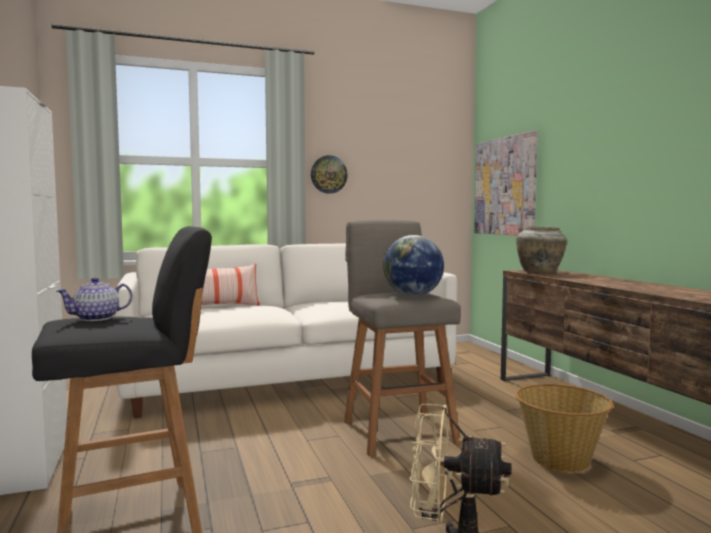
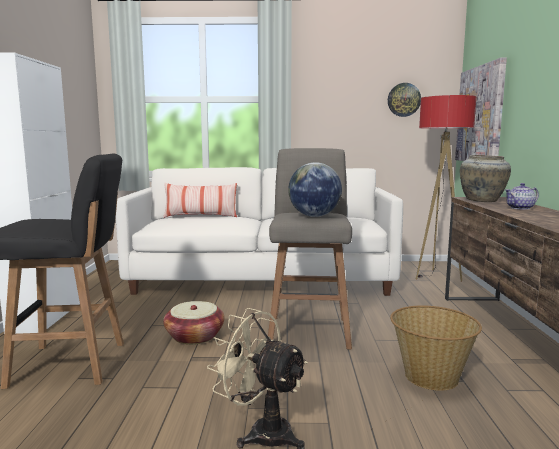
camera: 20 degrees right, 5 degrees up
(97, 318) = (43, 220): teapot -> teapot (520, 208)
(271, 458) = (194, 336): none -> basket
(328, 174) = (315, 107): wall clock -> wall clock (404, 100)
(472, 358) = (436, 276): none -> floor lamp

